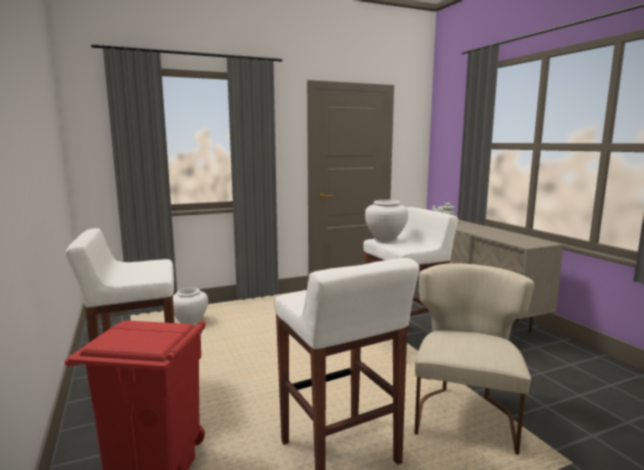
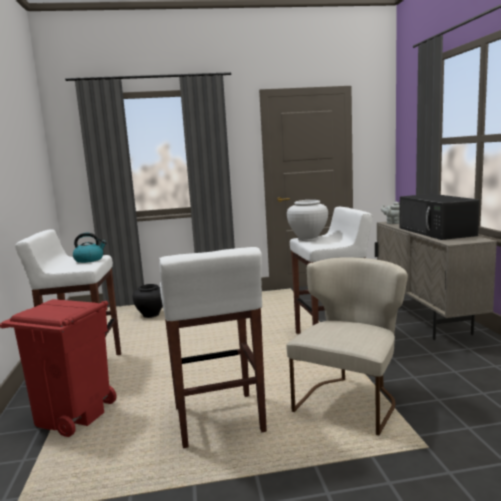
camera: 15 degrees right, 0 degrees up
(151, 266) = (89, 260): none -> kettle
(190, 323) = (151, 315): white vase -> black vase
(498, 234) = (437, 232): none -> black microwave

